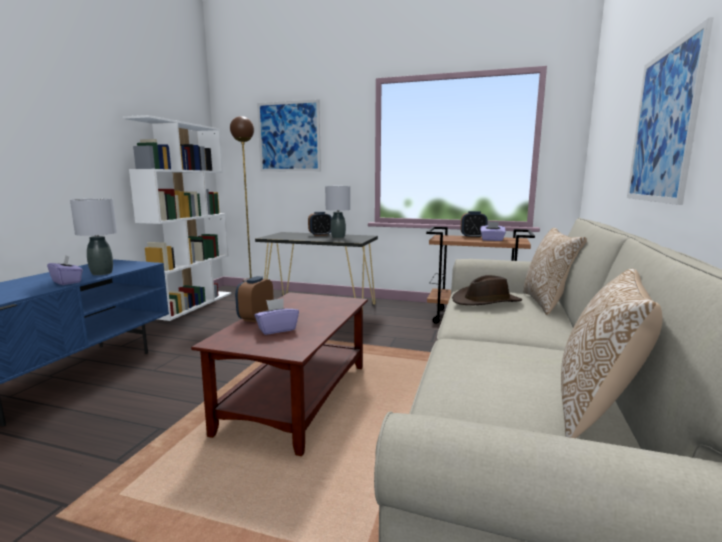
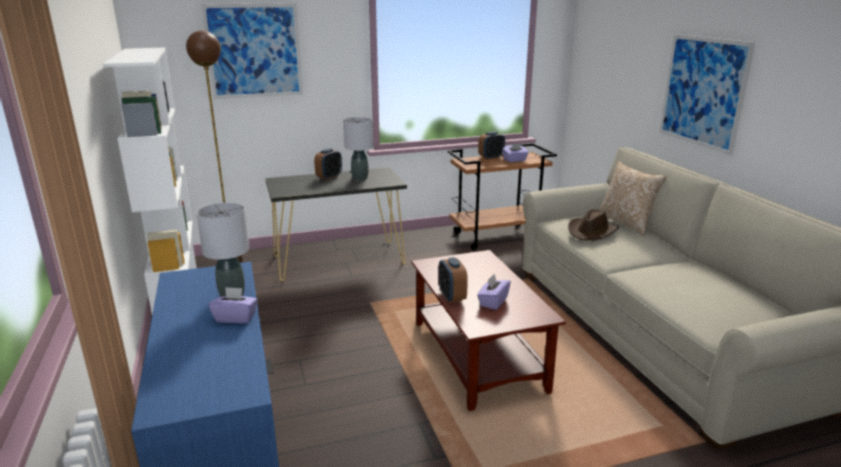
camera: 35 degrees left, 10 degrees up
(597, 410) = (755, 296): pillow -> none

